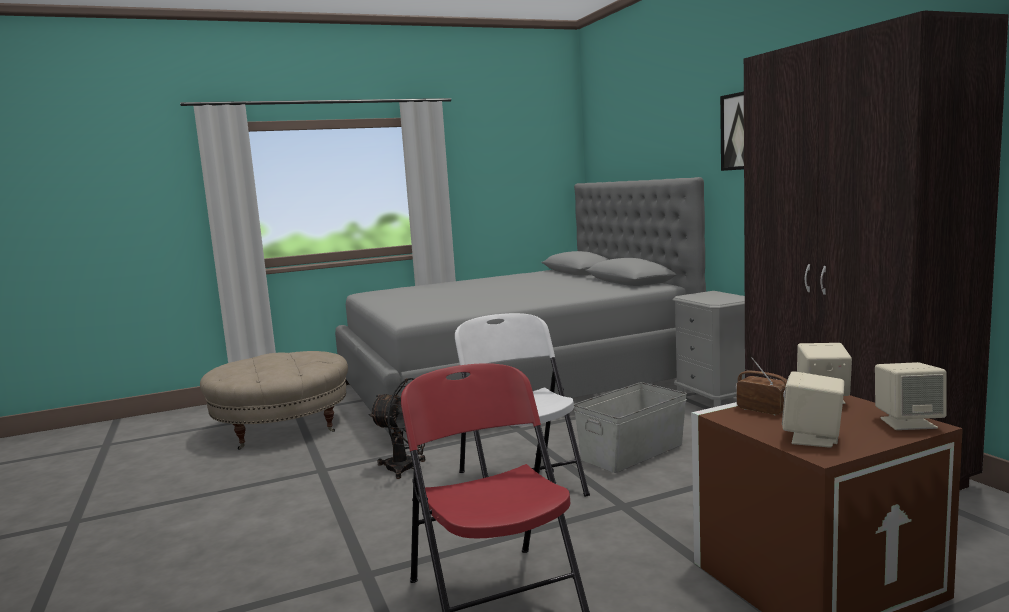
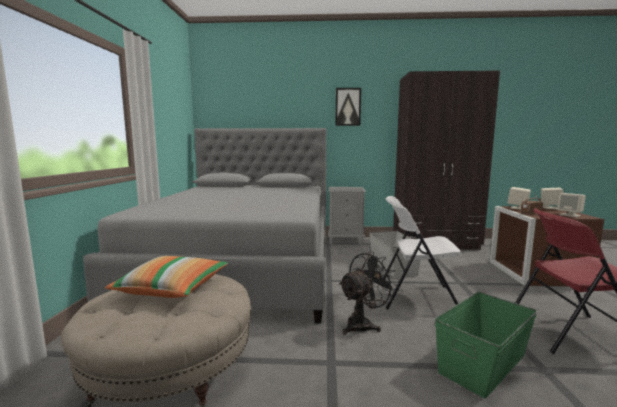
camera: 65 degrees left, 0 degrees up
(290, 360) = (173, 289): none -> pillow
(359, 536) = (481, 363): none -> green storage box

